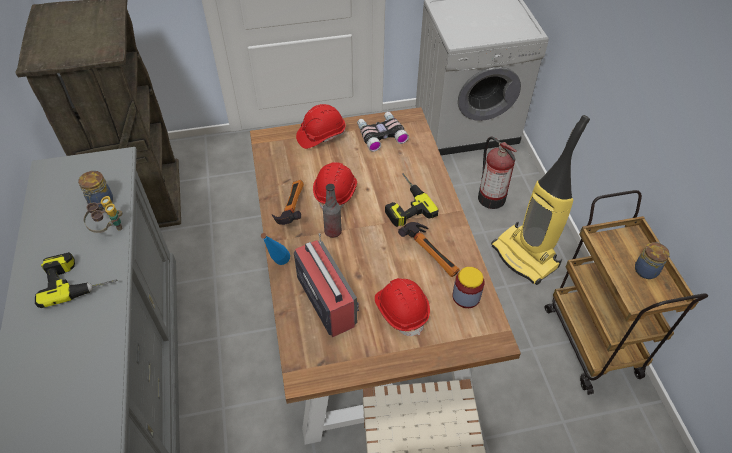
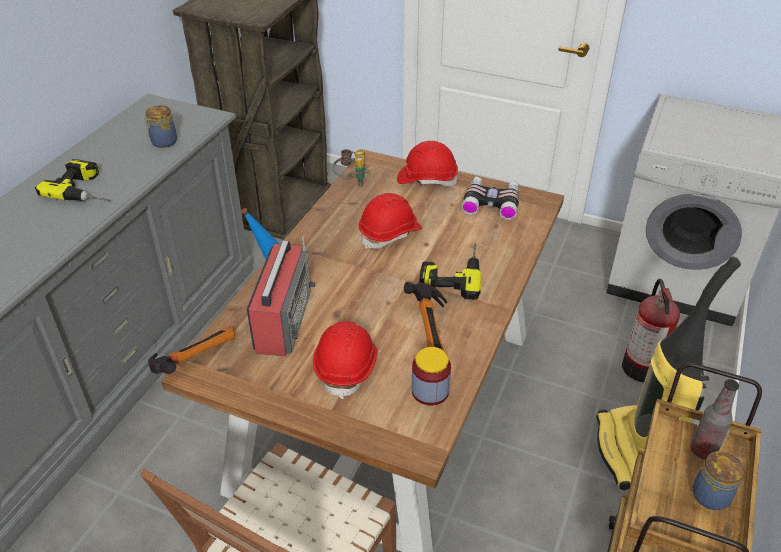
camera: 35 degrees right, 10 degrees down
(109, 228) = (148, 163): binoculars -> binoculars (351, 182)
(289, 209) = (331, 227): hammer -> hammer (192, 359)
(333, 232) = (351, 265): bottle -> bottle (703, 450)

